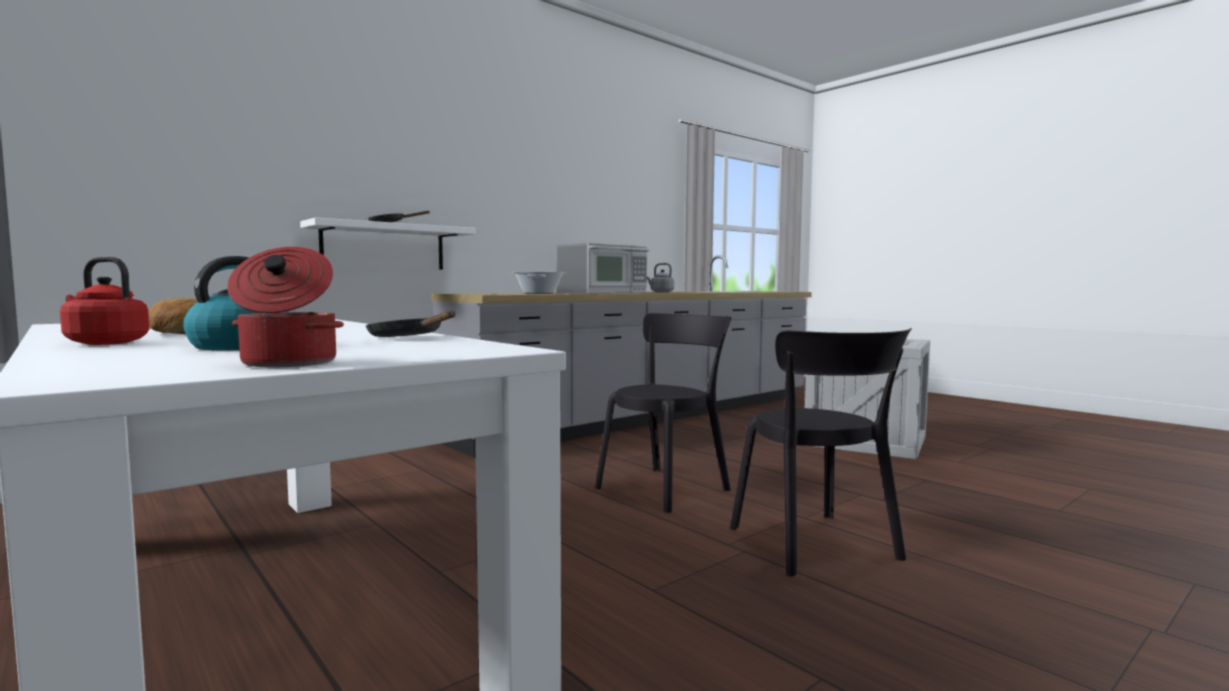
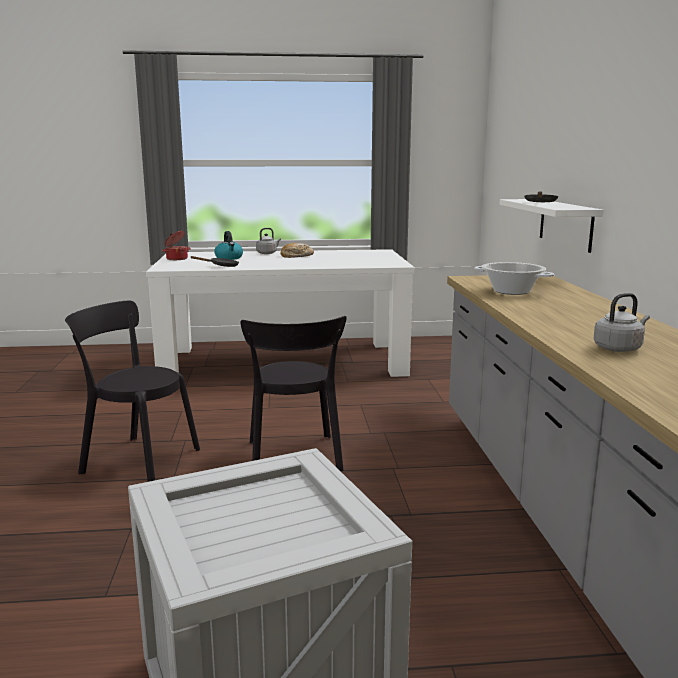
camera: 125 degrees right, 10 degrees up
(104, 343) = (267, 253): red kettle -> grey kettle
(604, 292) = (580, 318): microwave -> none

